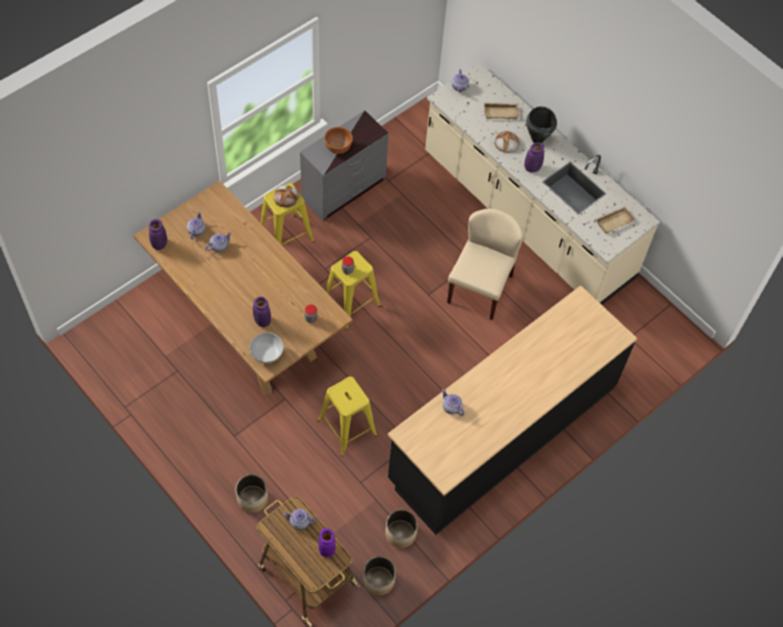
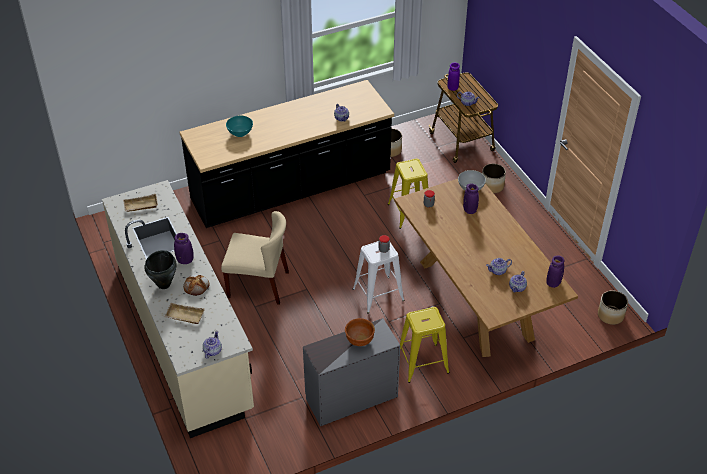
camera: 160 degrees left, 15 degrees down
(286, 197) = (423, 319): bread -> none
(351, 304) = (378, 294): yellow stool -> white stool
(378, 580) = (414, 131): planter -> planter (611, 315)
(480, 288) = (259, 284): beige chair -> beige chair turned 120 degrees counterclockwise
(564, 351) = (240, 133): none -> turquoise bowl

